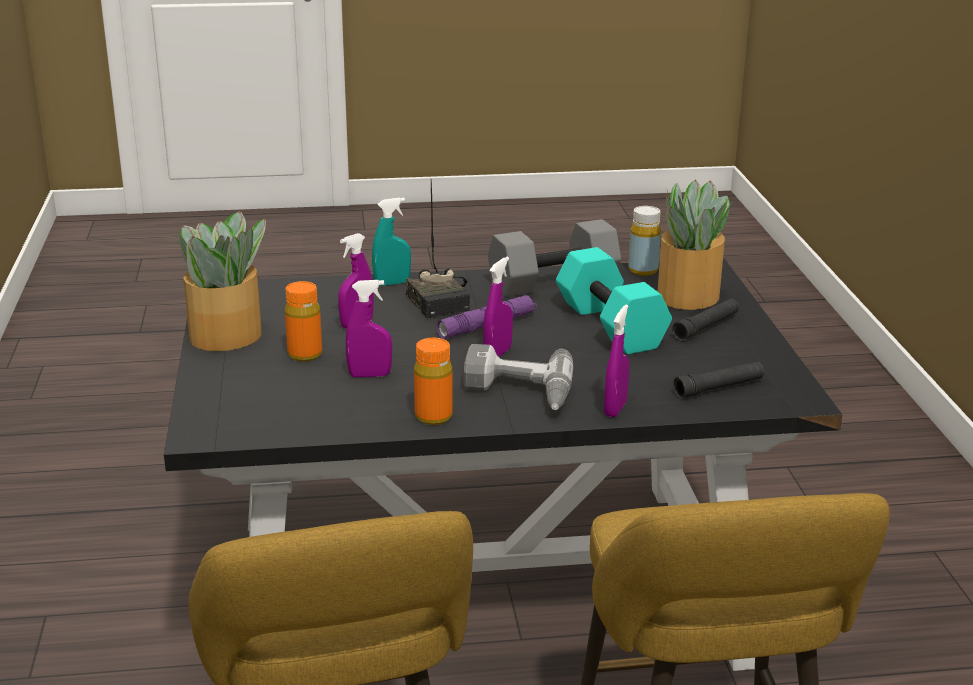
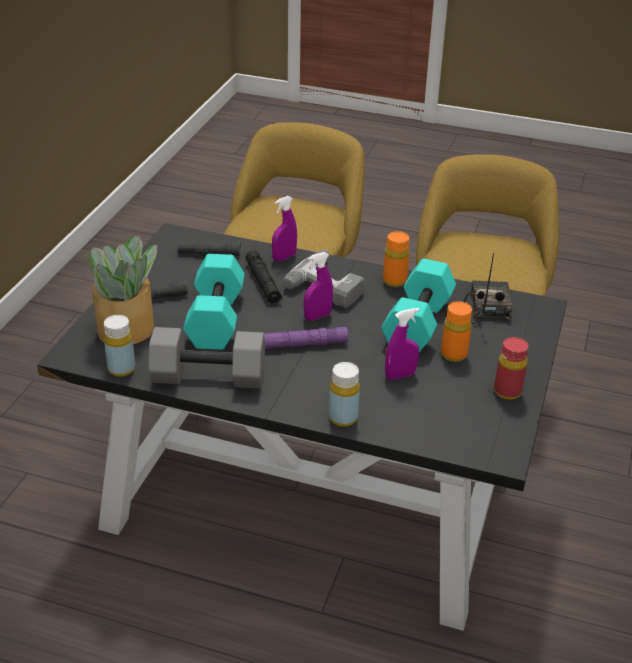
camera: 155 degrees left, 10 degrees up
(227, 335) = (507, 392): potted plant -> red bottle
(370, 375) = (416, 323): purple spray bottle -> turquoise dumbbell
(392, 283) = (343, 418): turquoise spray bottle -> yellow bottle
(441, 302) = (318, 381): radio -> radio (485, 308)
(603, 372) = (263, 283): none -> black flashlight

